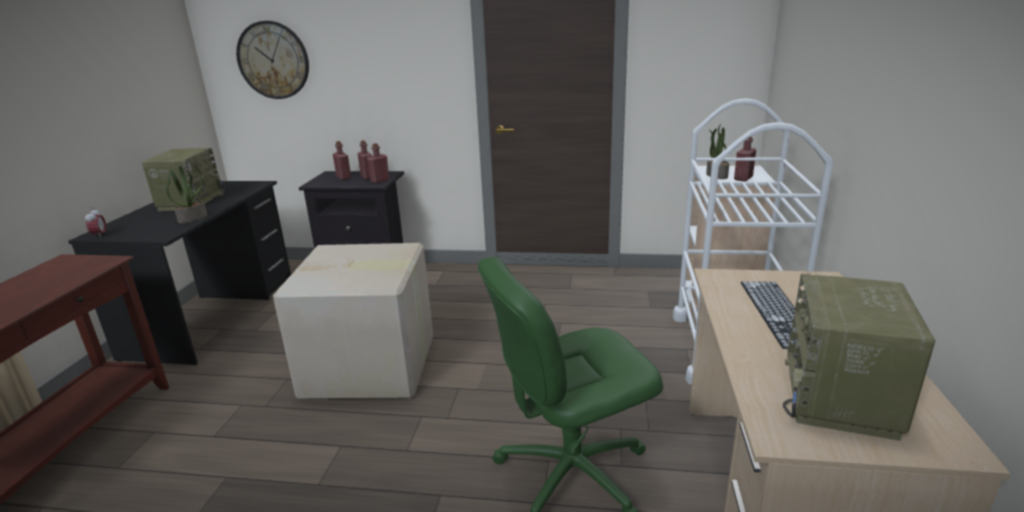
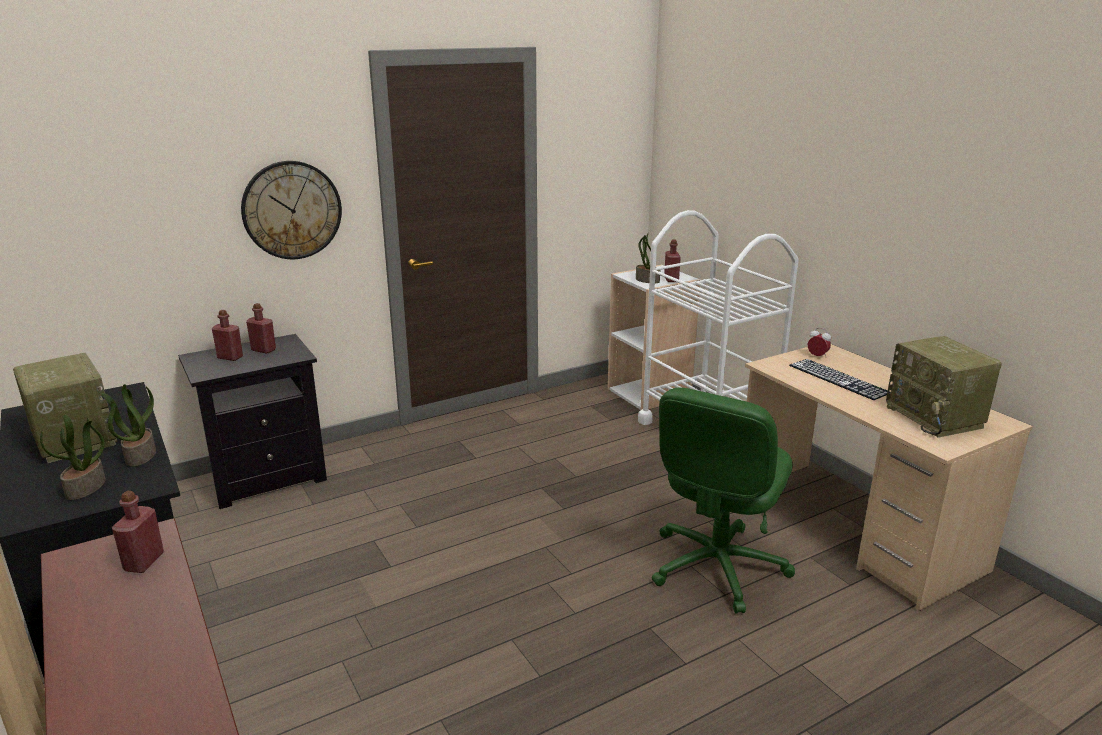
camera: 40 degrees left, 0 degrees up
(100, 235) = (37, 516): alarm clock -> alarm clock (817, 356)
(141, 228) = (86, 488): none -> potted plant
(273, 60) = (90, 209): wall clock -> wall clock (292, 210)
(371, 367) = (432, 565): cardboard box -> none
(380, 180) = (291, 351): red bottle -> red bottle (144, 562)

